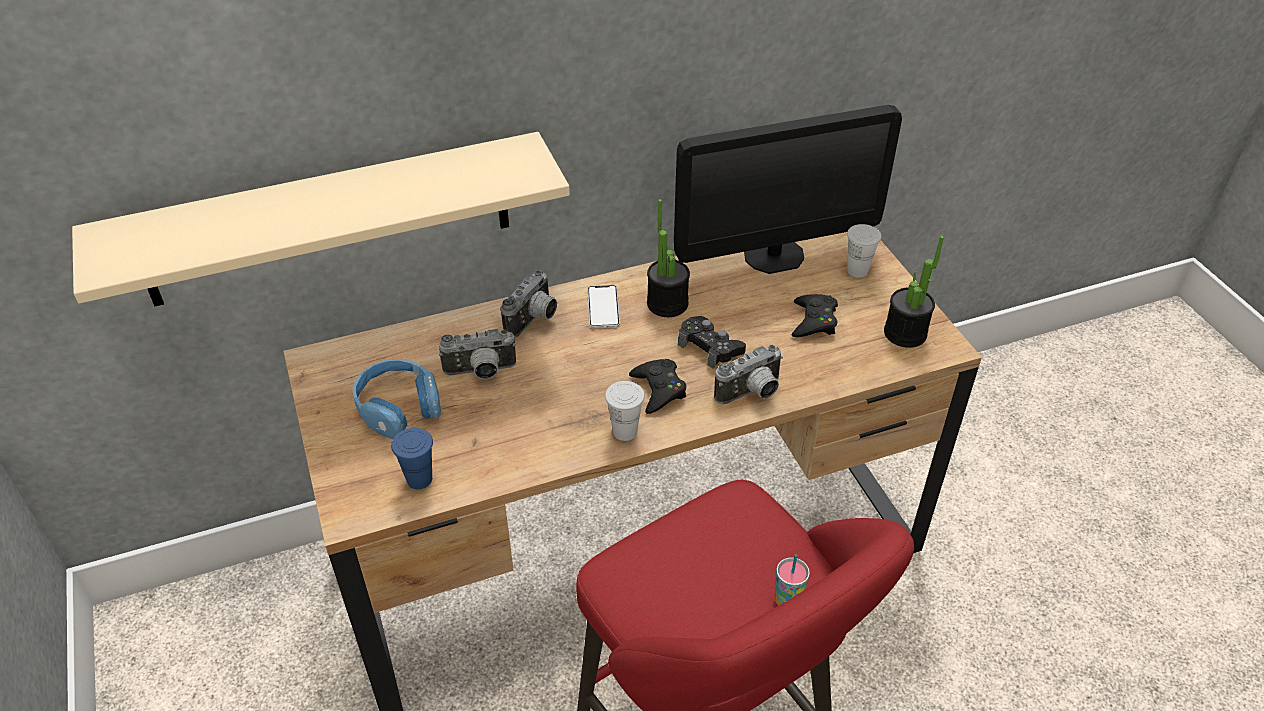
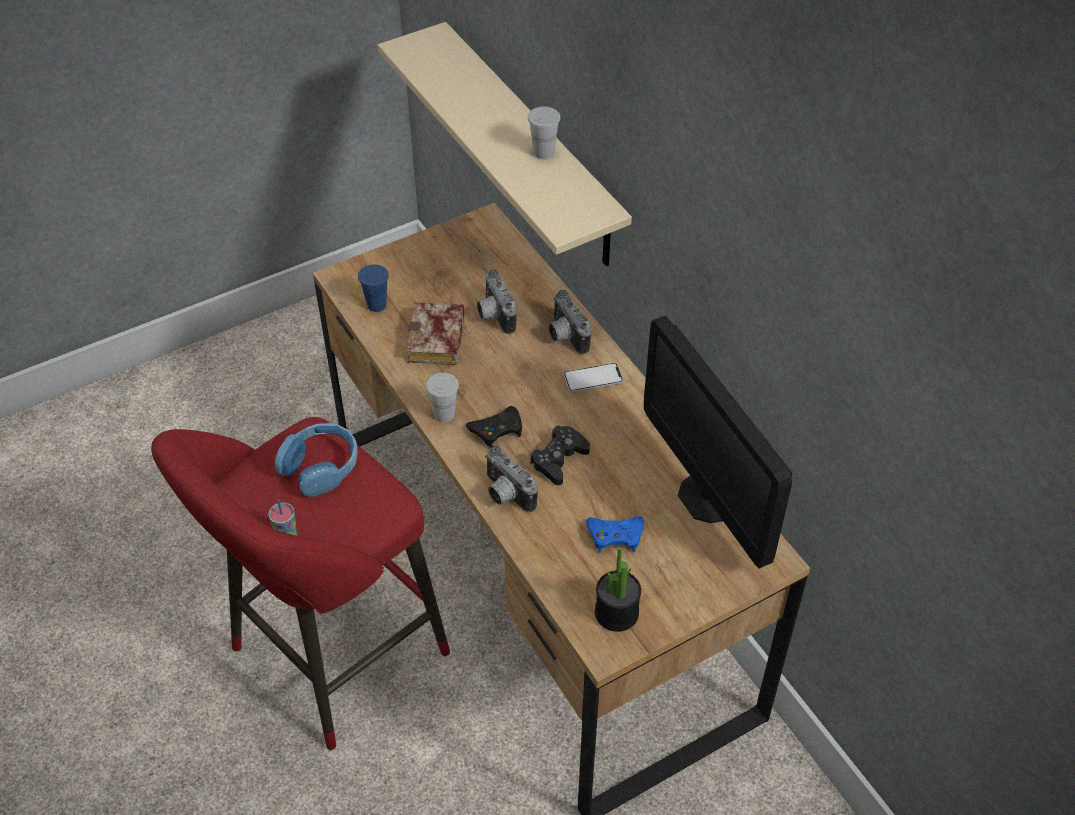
camera: 80 degrees right, 5 degrees up
(398, 407) = (446, 277): blue headphones -> blue headphones (320, 466)
(506, 425) = (438, 341): none -> book
(534, 320) = (564, 336): camera -> camera turned 45 degrees clockwise
(667, 304) = (610, 422): potted plant -> none
(814, 321) = (615, 536): black game controller -> blue game controller
(857, 270) = (705, 570): white cup -> white cup (543, 152)

